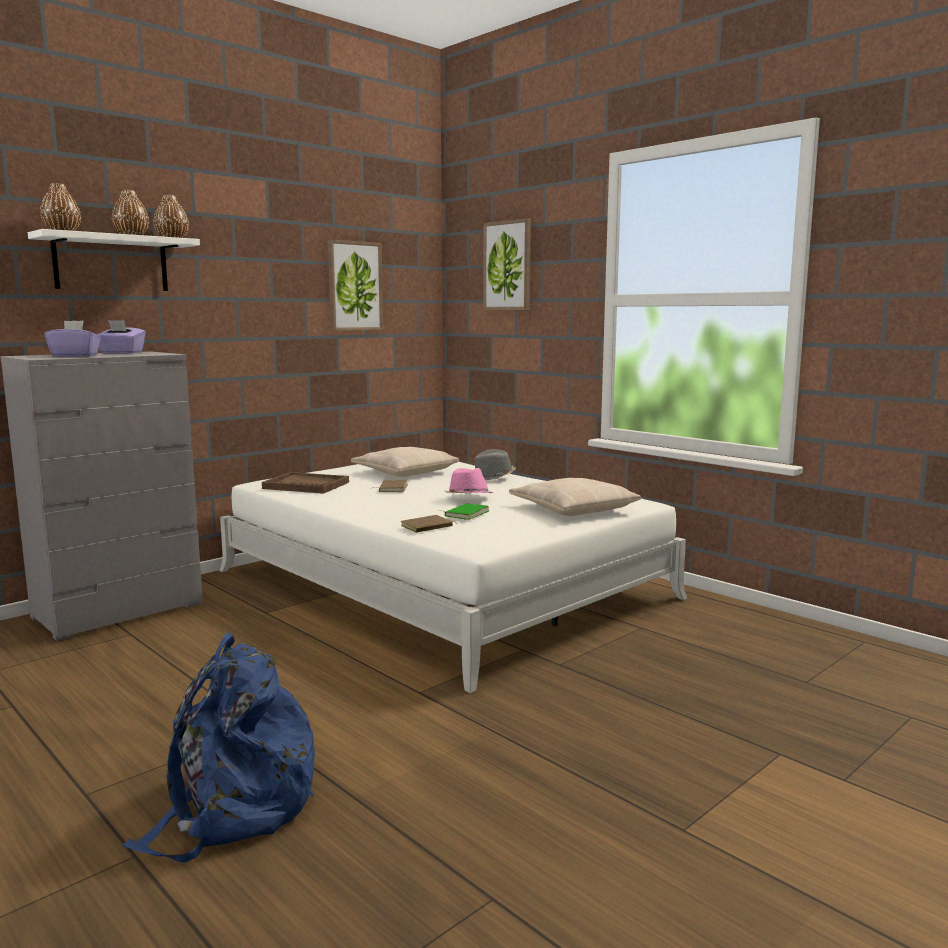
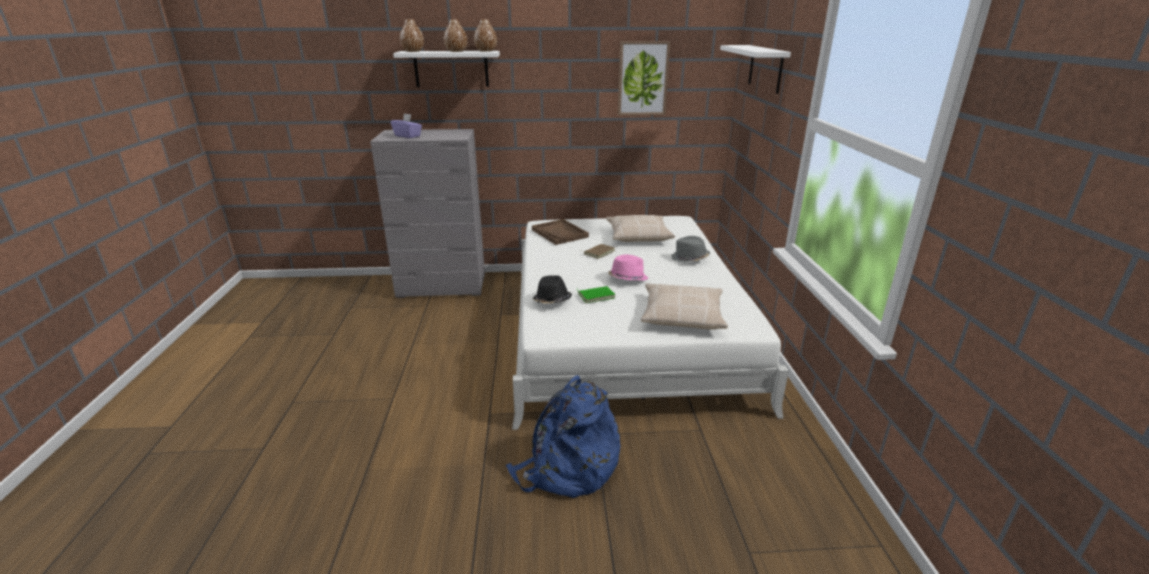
camera: 40 degrees right, 15 degrees up
(121, 353) = (445, 132): purple tissue box -> none
(233, 806) = (322, 443): blue backpack -> blue backpack (567, 468)
(427, 527) = (552, 301): brown book -> black hat
(508, 266) = (765, 68): picture -> white shelf

